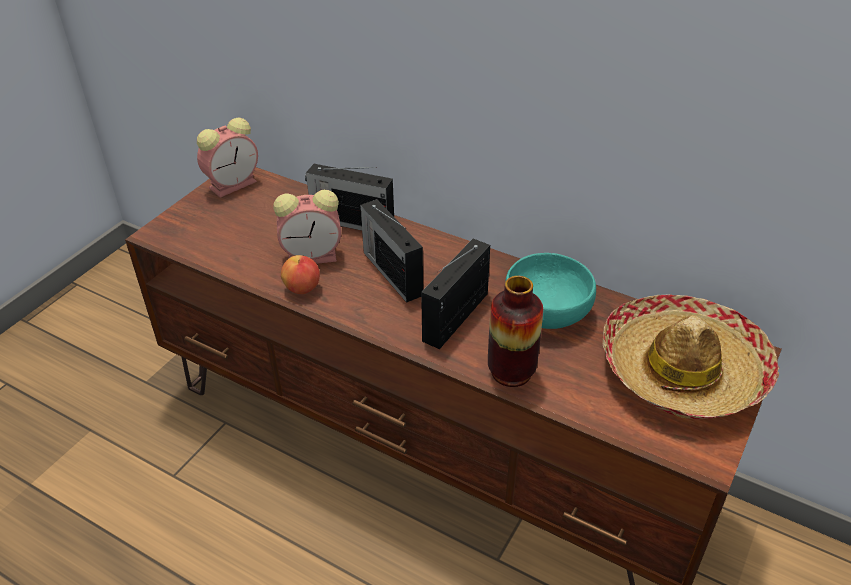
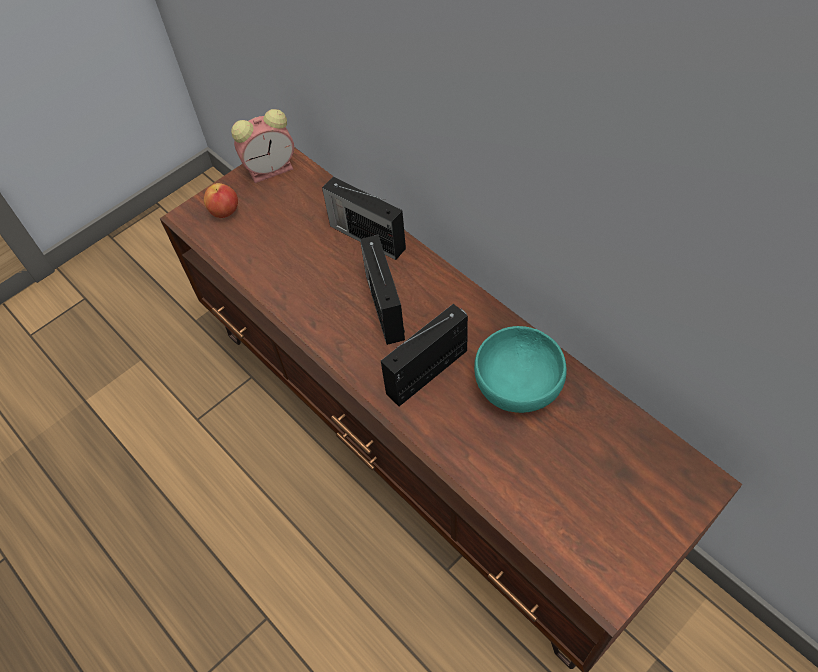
camera: 20 degrees right, 15 degrees up
(302, 288) = (297, 308): apple -> apple (225, 211)
(314, 255) = (319, 271): alarm clock -> none
(511, 372) = (456, 448): vase -> none
(683, 370) = (626, 486): hat -> none

